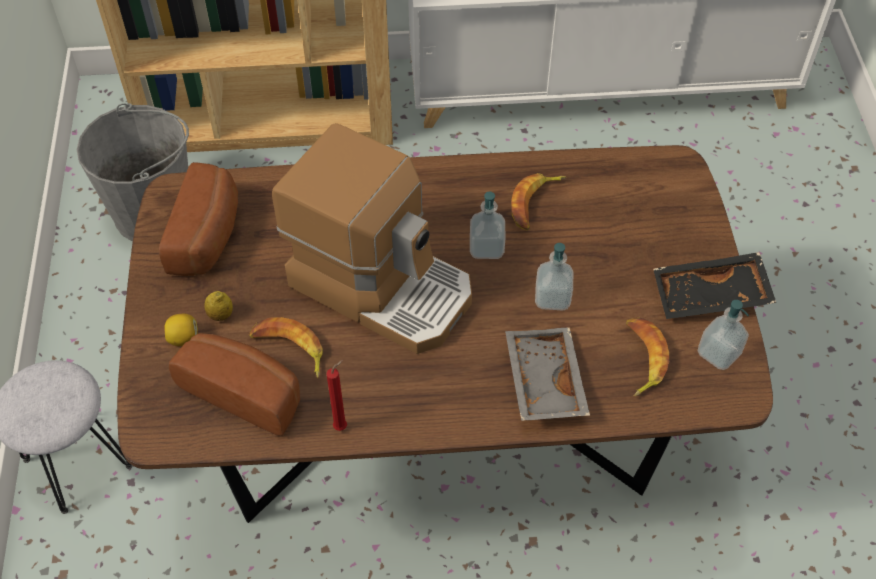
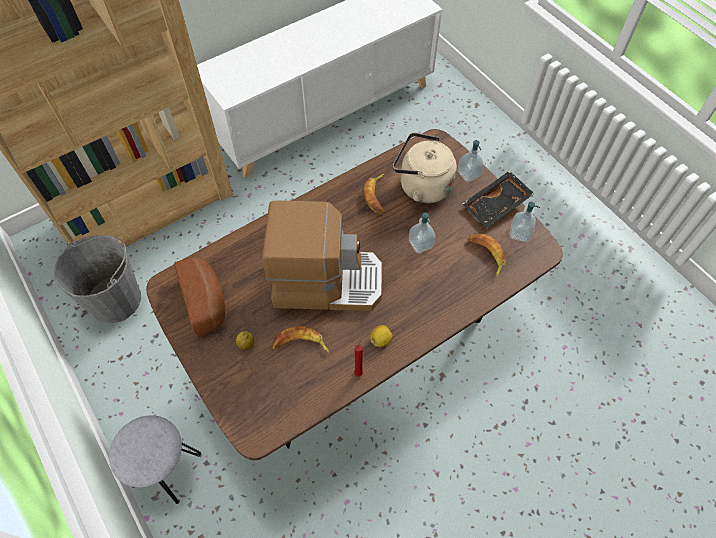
camera: 30 degrees left, 5 degrees up
(183, 338) = (234, 369): lemon -> lemon (381, 340)
(245, 390) = (291, 381): bread -> none
(486, 248) = (368, 232): soap dispenser -> soap dispenser (469, 174)
(542, 381) = (445, 292): grey tray -> none
(611, 219) = (421, 186): none -> beige kettle

